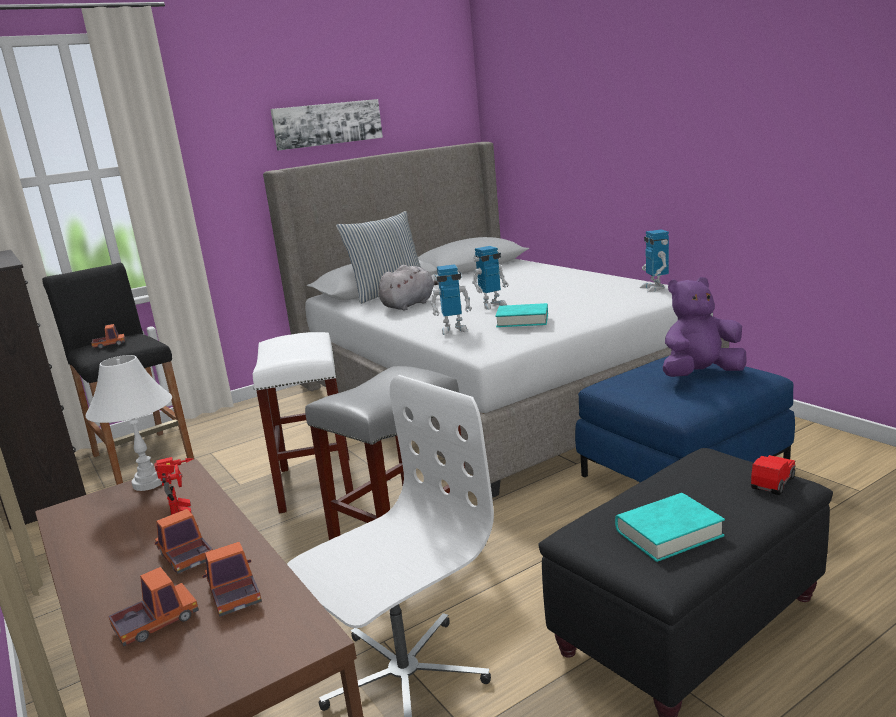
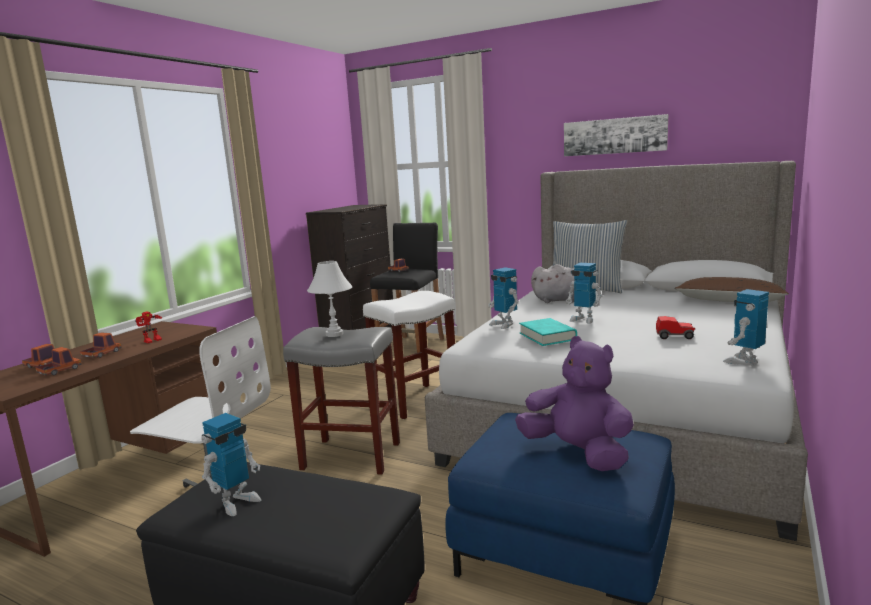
camera: 60 degrees right, 5 degrees down
(148, 483) = (186, 327): white table lamp -> white table lamp (334, 334)
(516, 268) = (729, 301): none -> brown pillow
(668, 533) = (236, 502): turquoise book -> toy robot
(773, 483) = (338, 539): toy car -> toy car (674, 336)

